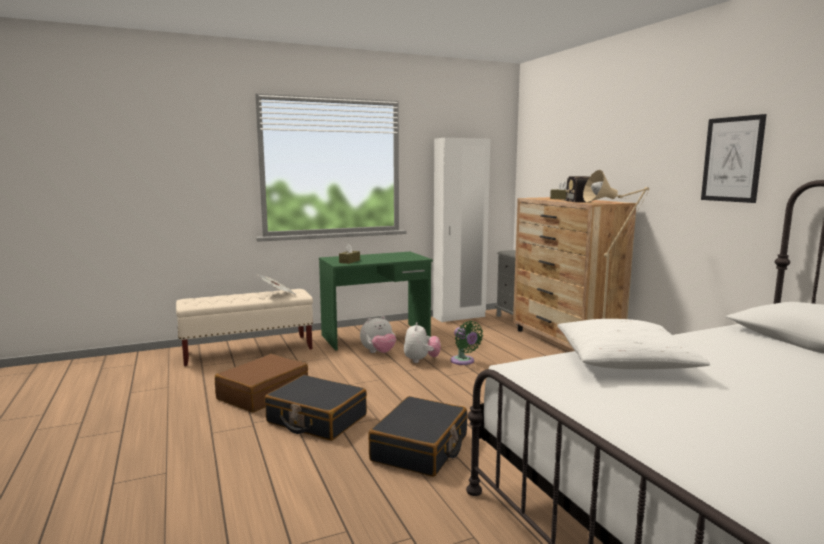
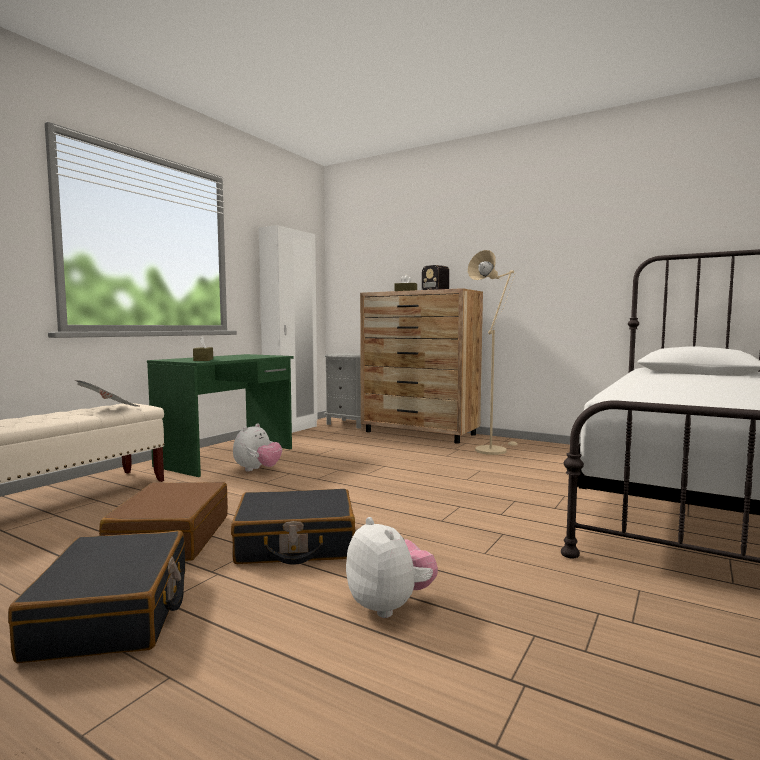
camera: 35 degrees left, 5 degrees down
(420, 448) = (457, 536): black suitcase -> black suitcase (114, 613)
(421, 360) = (317, 467): plush toy -> plush toy (390, 605)
(464, 361) = (361, 461): green fan -> none
(624, 361) = (660, 388): white pillow -> none
(732, 159) = (575, 246): picture -> none

